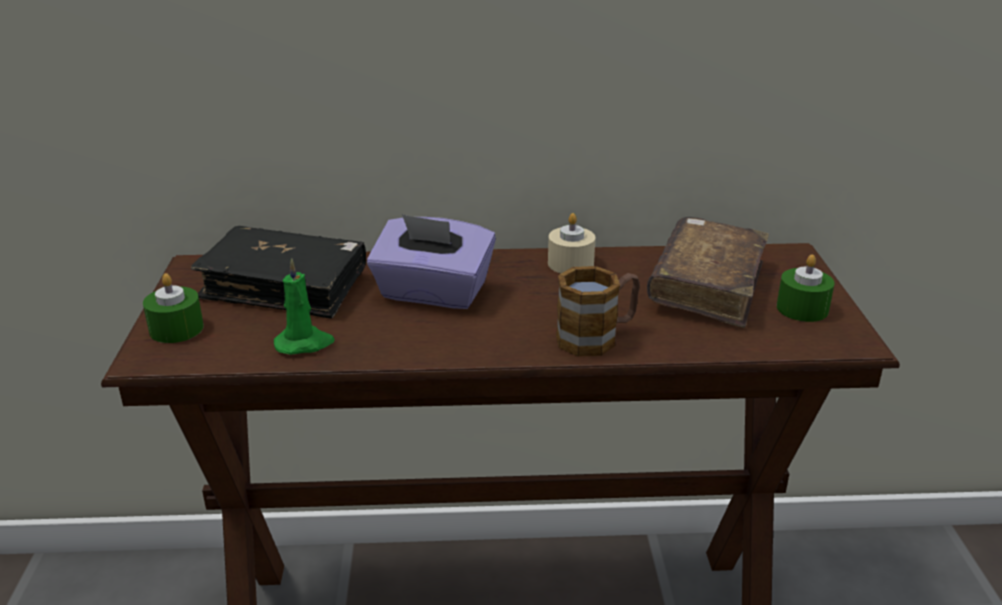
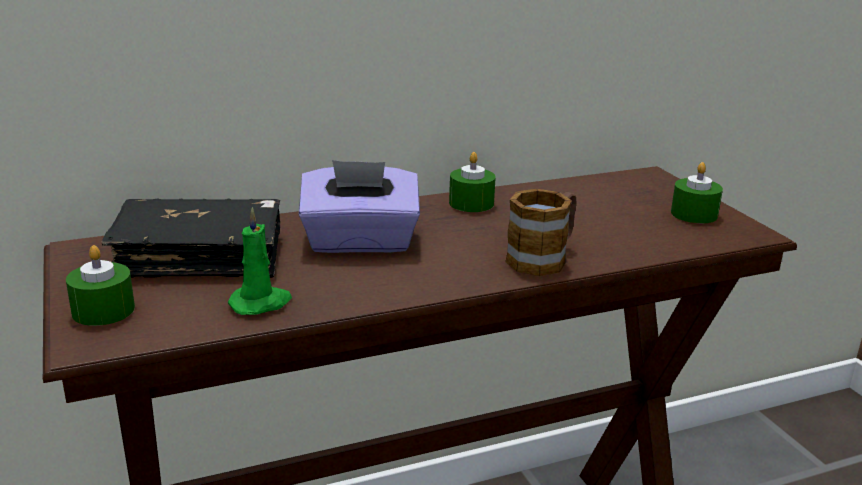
camera: 20 degrees left, 5 degrees down
(570, 264) = (471, 203): beige candle -> green candle
(707, 286) = (604, 207): brown book -> none

